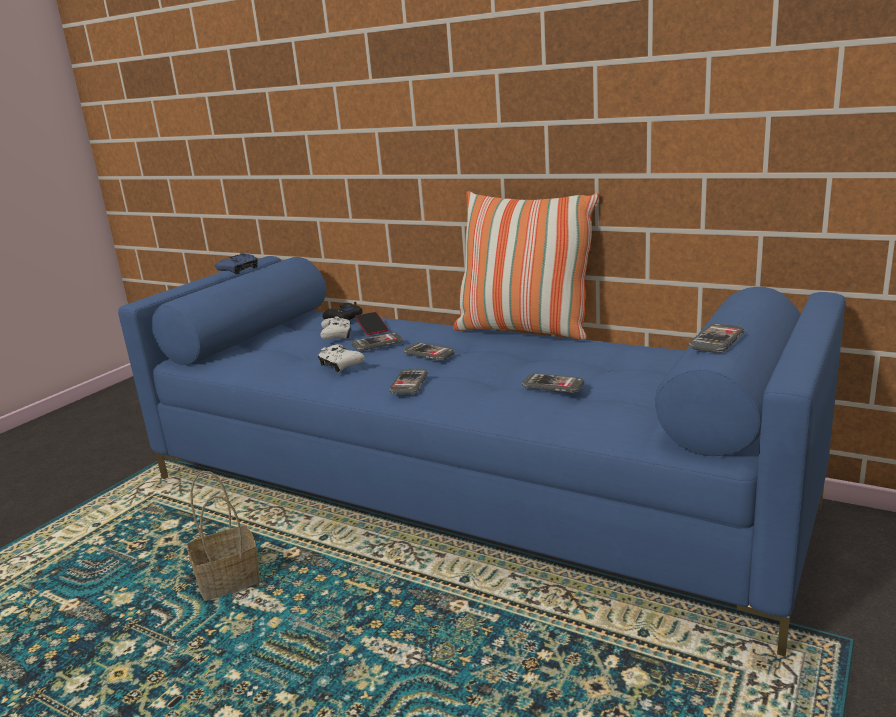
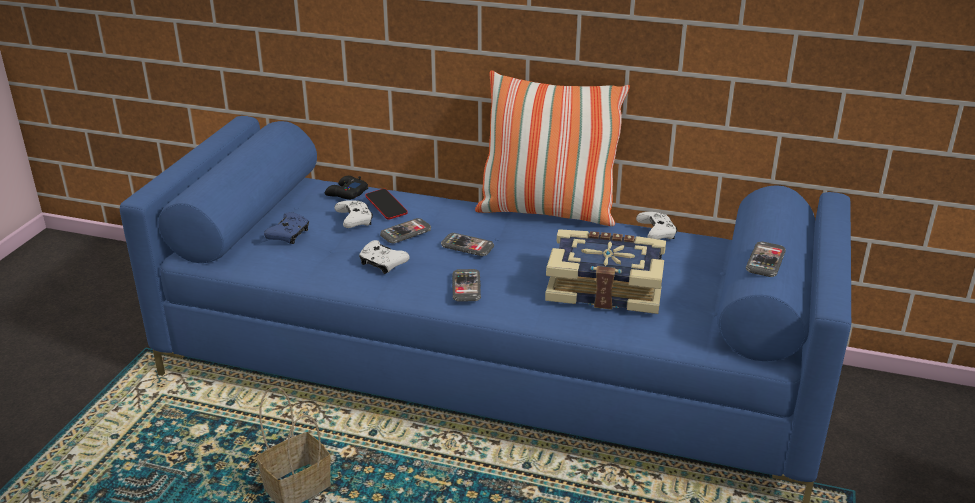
camera: 15 degrees left, 10 degrees up
(240, 270) = (230, 145): blue game controller -> blue game controller (289, 235)
(553, 385) = (605, 286): phone -> book
(629, 345) = (656, 233): none -> white game controller

